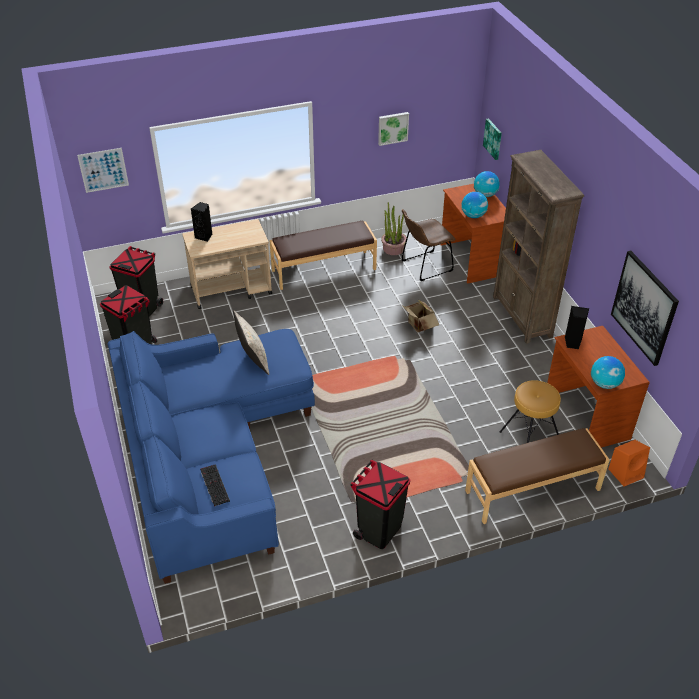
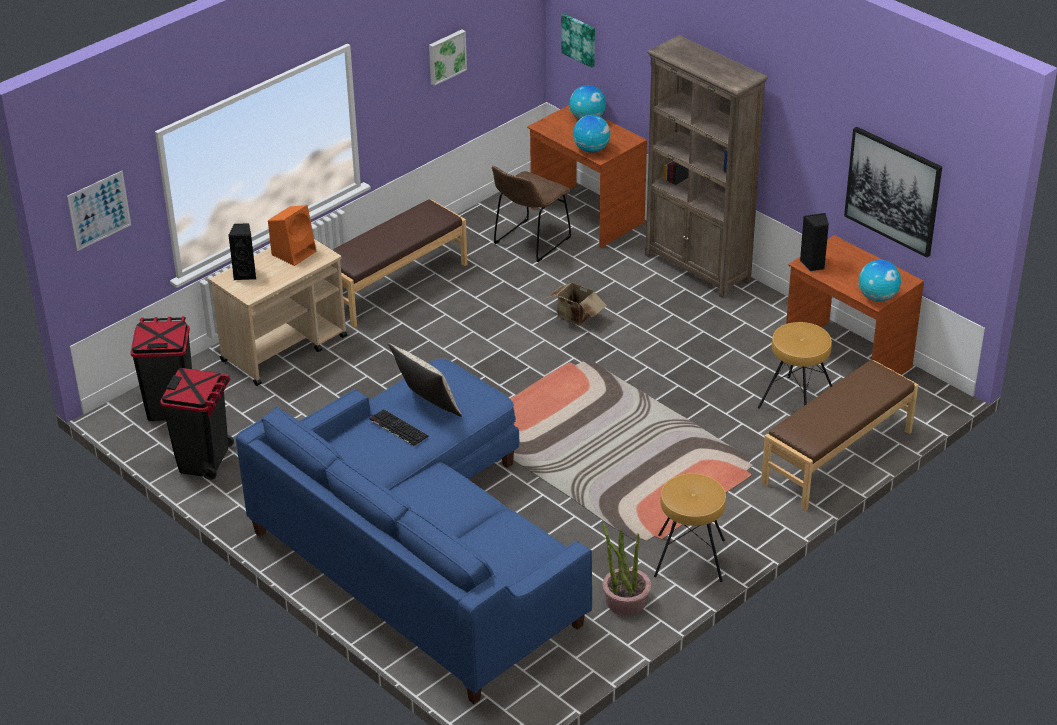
camera: 25 degrees left, 5 degrees down
(214, 485) = (490, 556): keyboard -> keyboard (397, 428)
(379, 530) = (689, 558): black trash can -> brown stool
(393, 248) = (471, 231): potted plant -> potted plant (625, 600)
(626, 473) = (929, 404): orange speaker -> orange speaker (294, 252)

